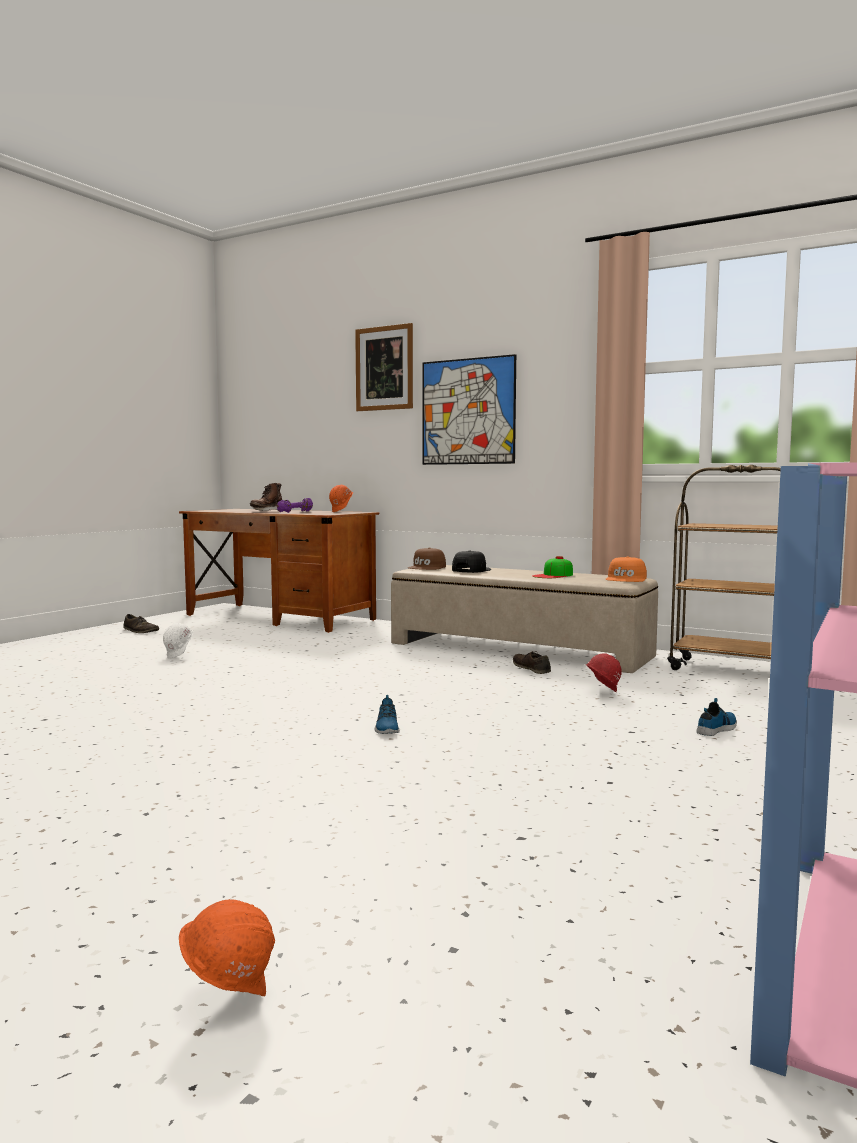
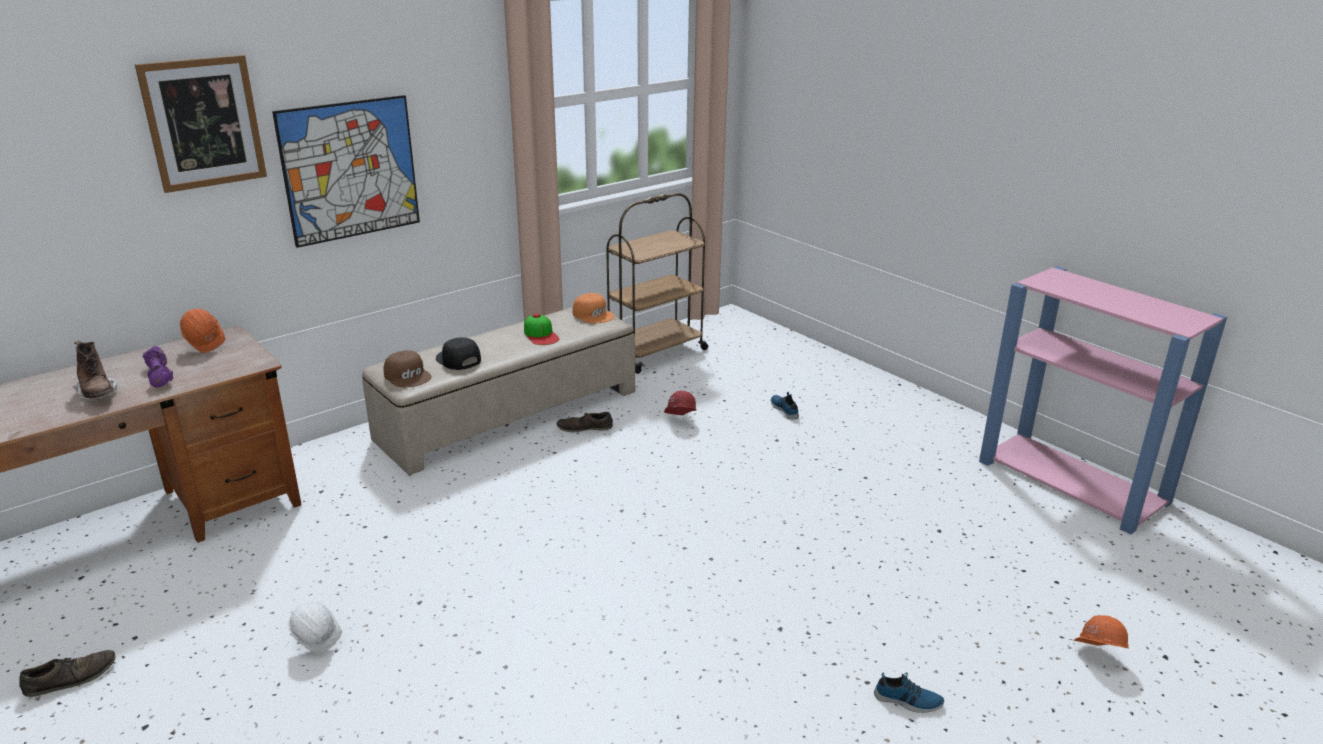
camera: 70 degrees left, 20 degrees up
(386, 728) = (716, 537): shoe -> shoe (908, 701)

